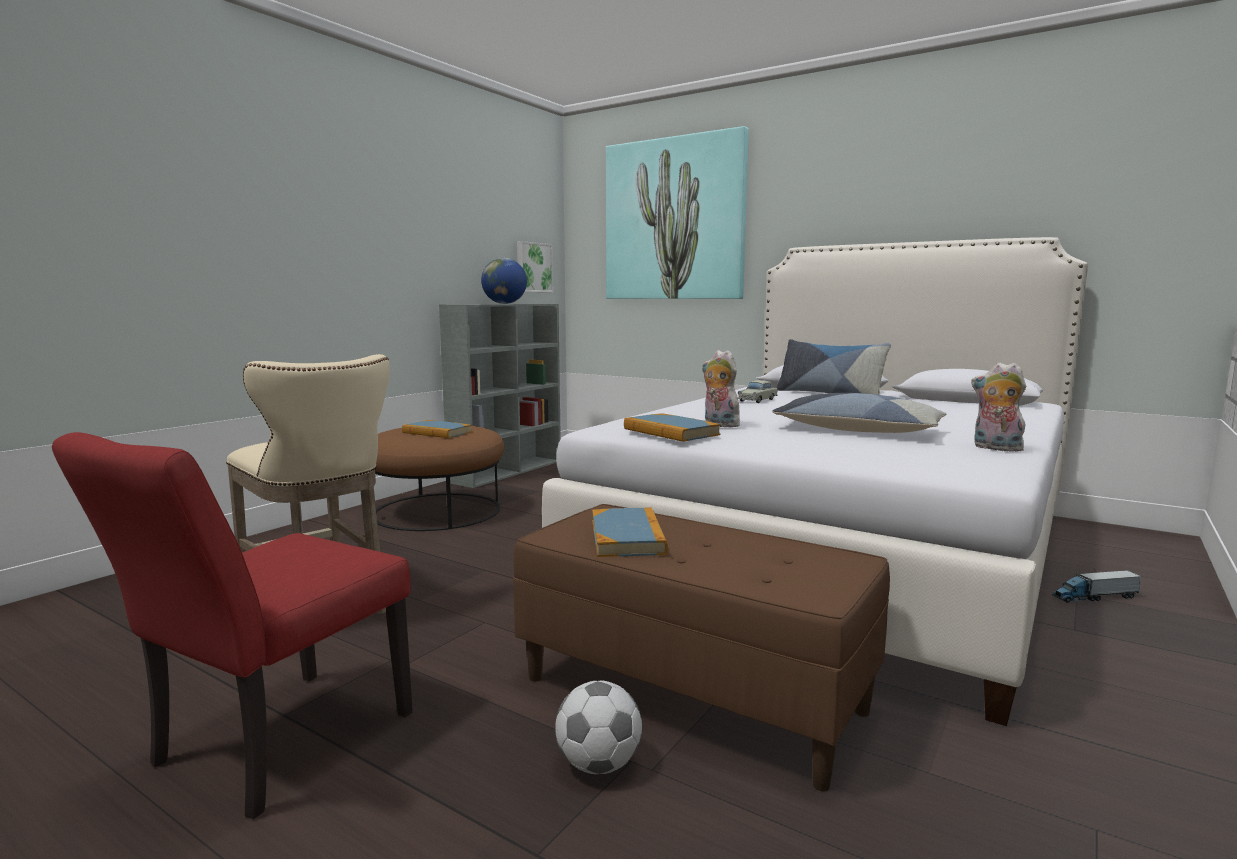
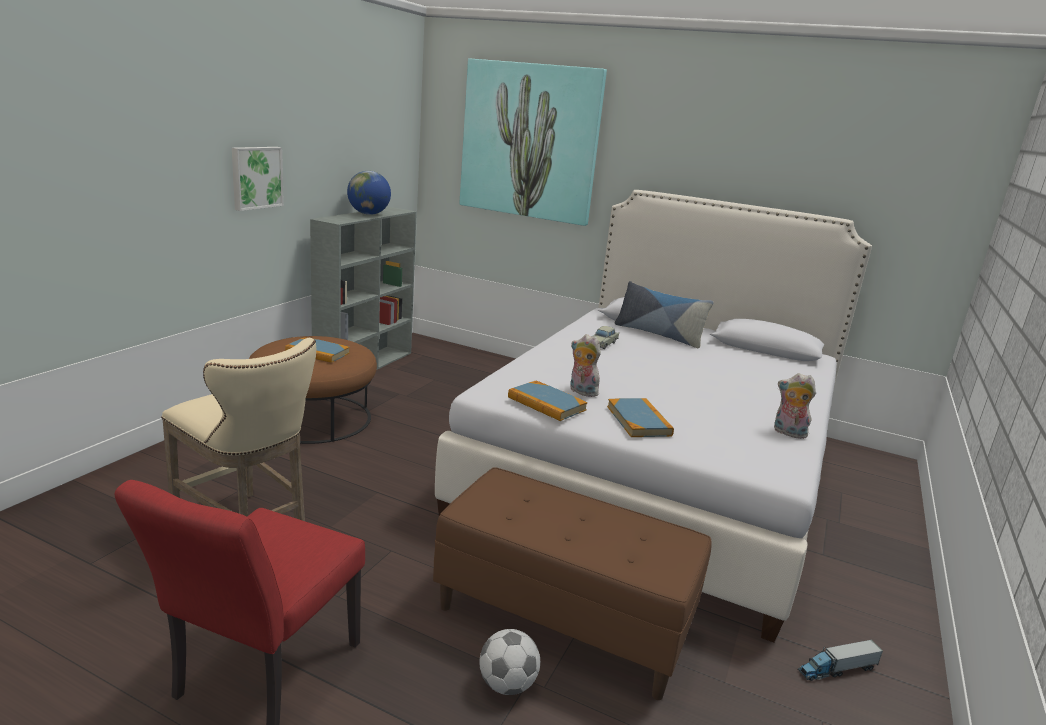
camera: 10 degrees left, 10 degrees up
(533, 267) = (391, 170): picture -> picture (256, 177)
(627, 537) = (524, 512): book -> book (638, 421)
(857, 430) = (688, 401): pillow -> none
(1094, 597) = (839, 522): toy truck -> toy truck (837, 669)

